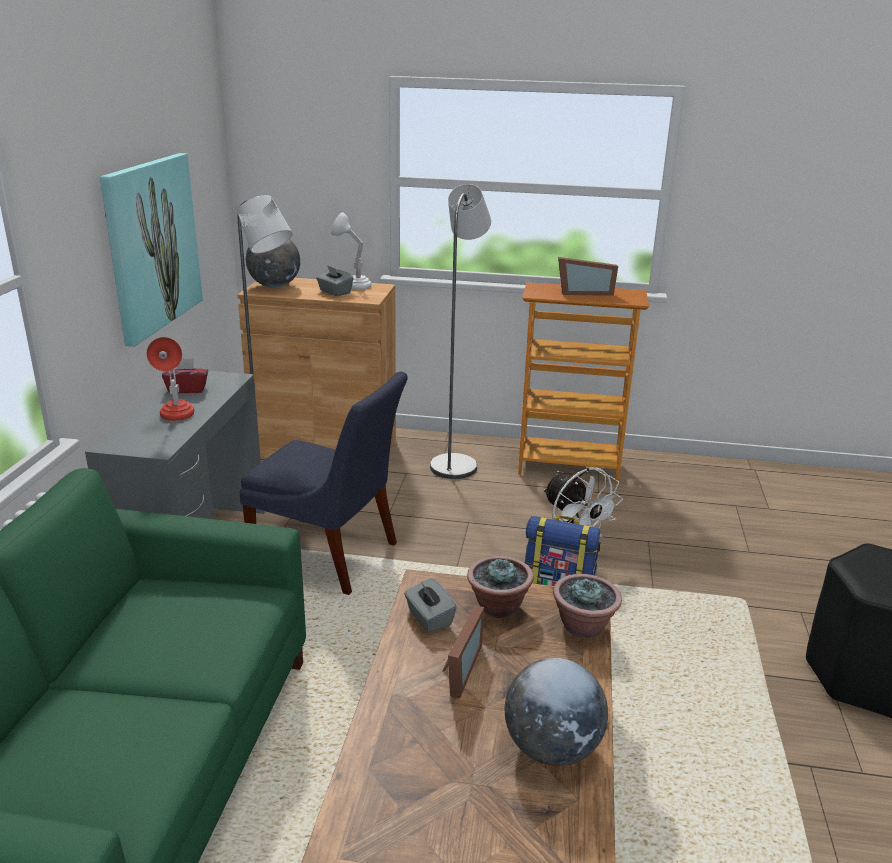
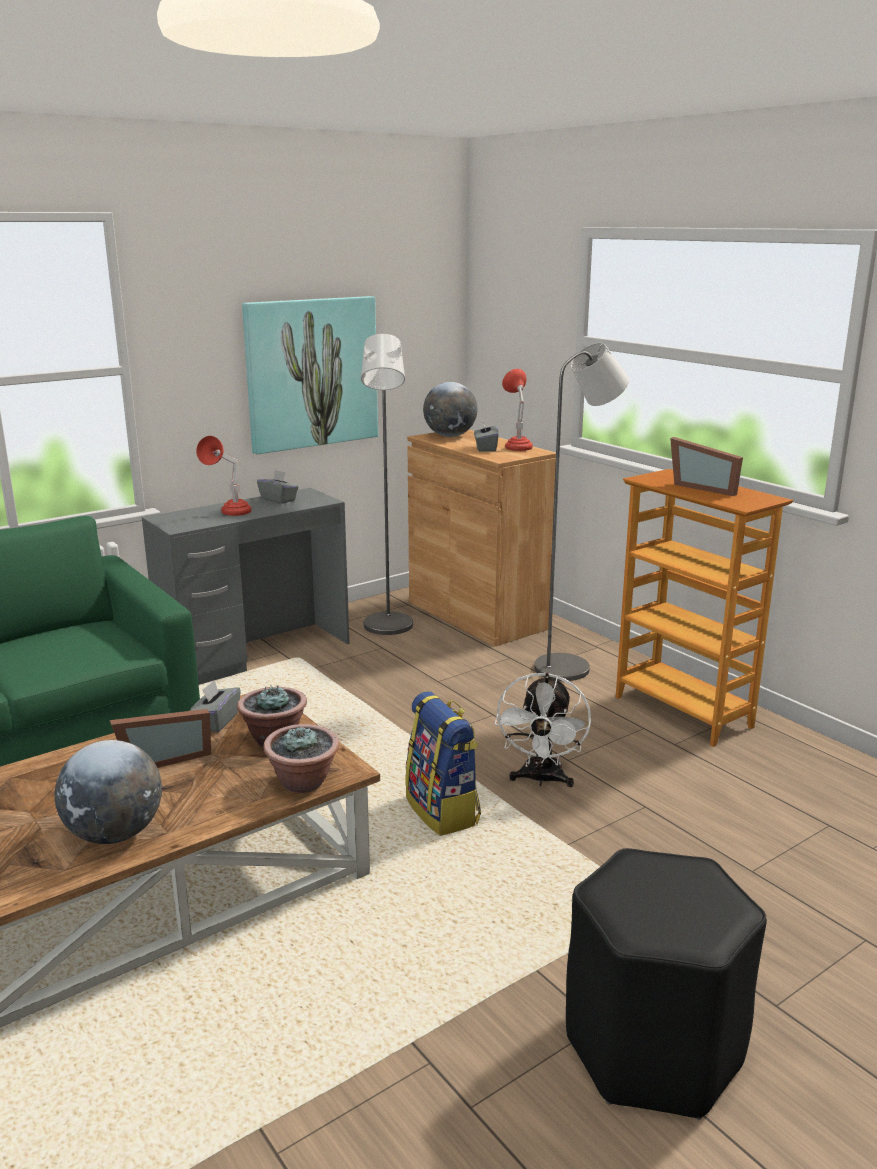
camera: 45 degrees right, 5 degrees down
(187, 389) = (279, 499): red tissue box -> grey tissue box
(330, 556) = (339, 691): blue chair -> none
(352, 285) = (516, 446): white table lamp -> red table lamp

